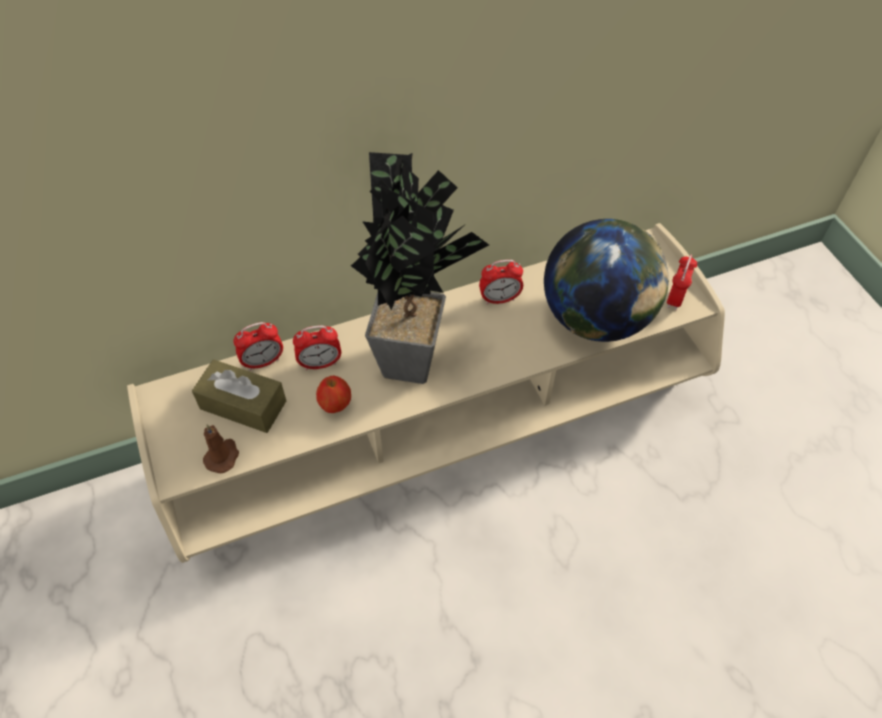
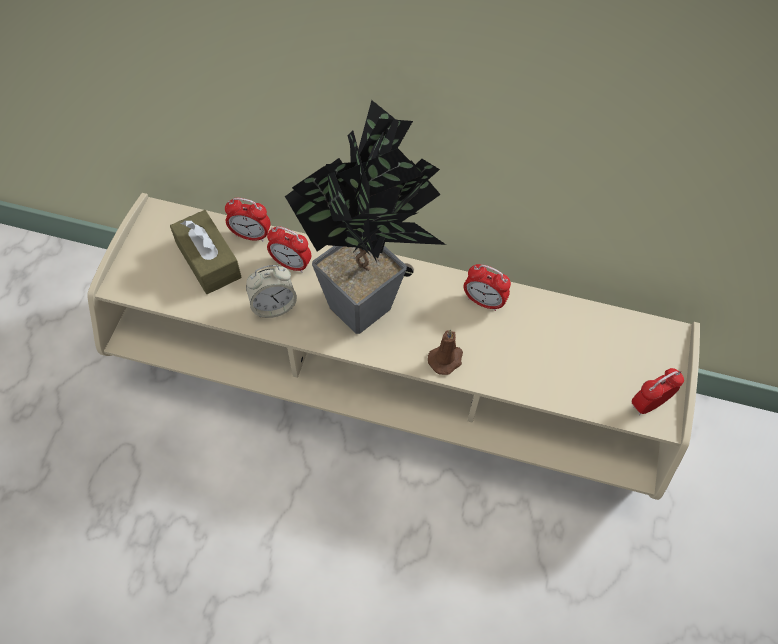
camera: 35 degrees right, 5 degrees up
(222, 456) = (162, 291): brown candle -> brown candle (446, 359)
(335, 405) = (273, 306): apple -> alarm clock
(595, 319) = (554, 374): globe -> none

